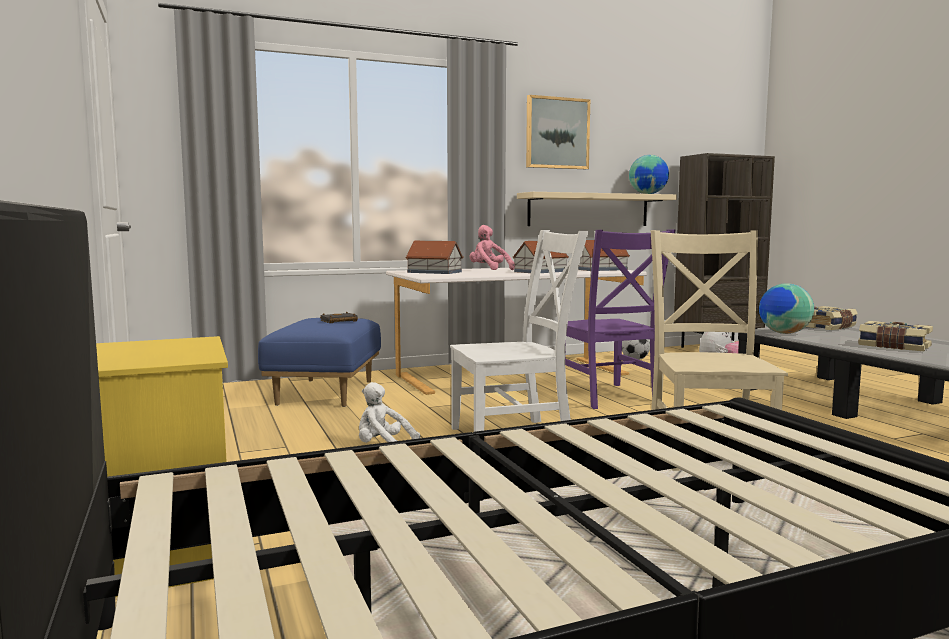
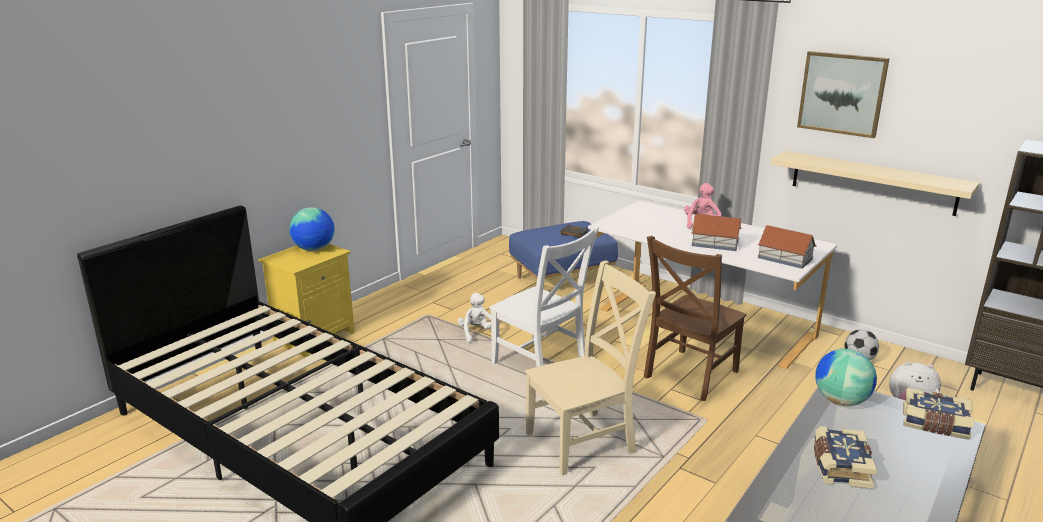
camera: 60 degrees right, 15 degrees up
(434, 272) = (646, 216): toy house -> none
(608, 397) = (688, 375): purple chair -> brown chair
(648, 194) = (945, 182): globe -> globe (314, 249)

